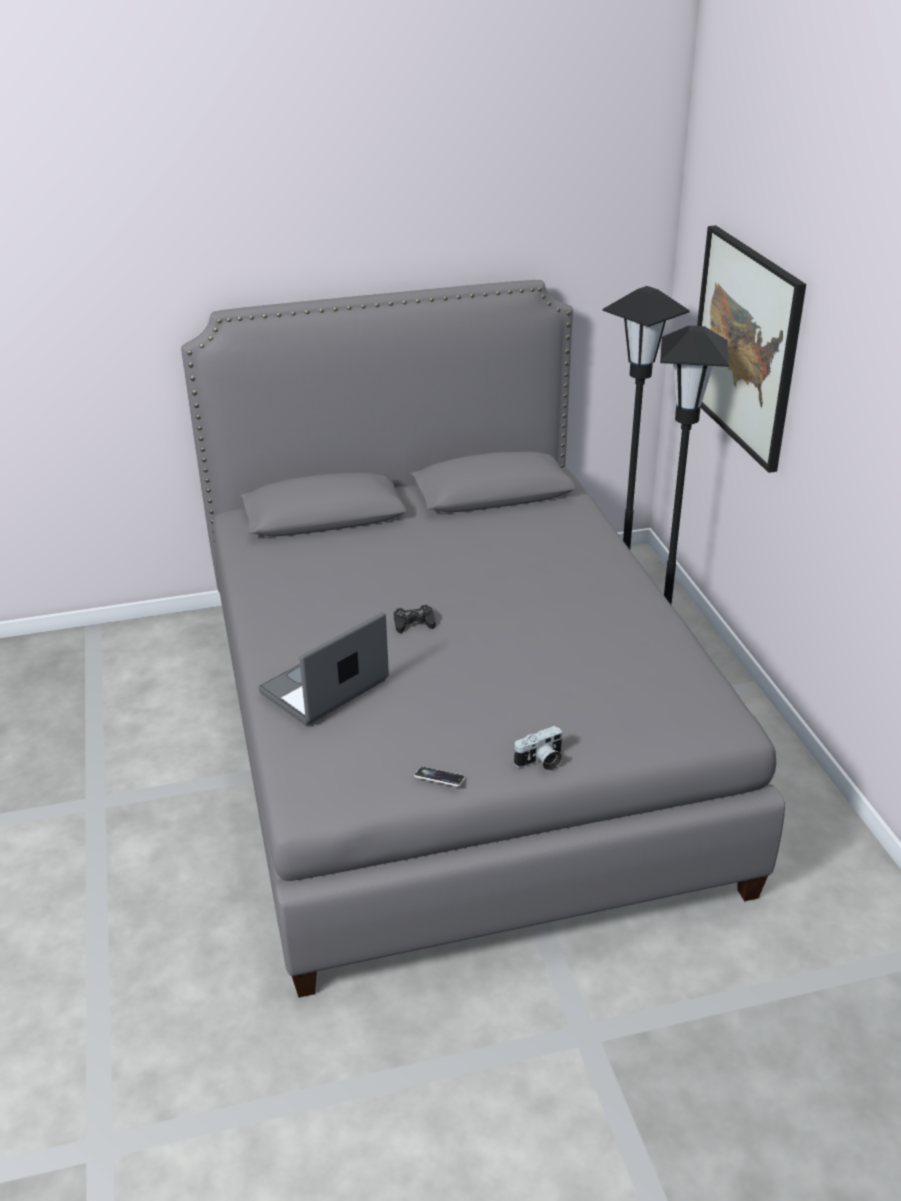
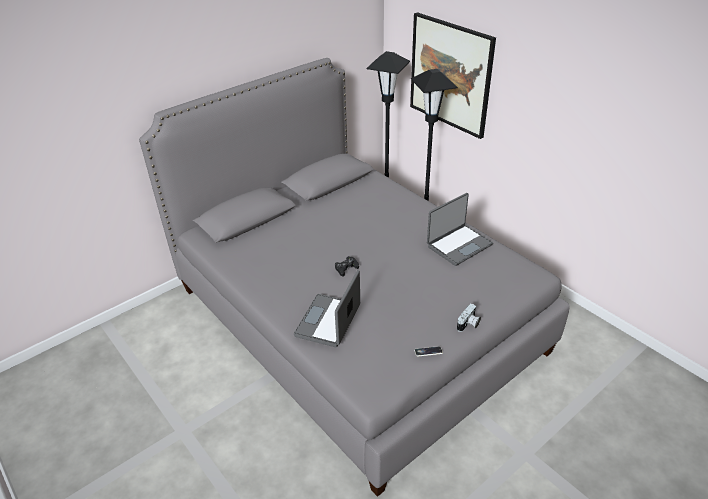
camera: 25 degrees left, 5 degrees up
(629, 641) = (458, 245): none -> laptop

